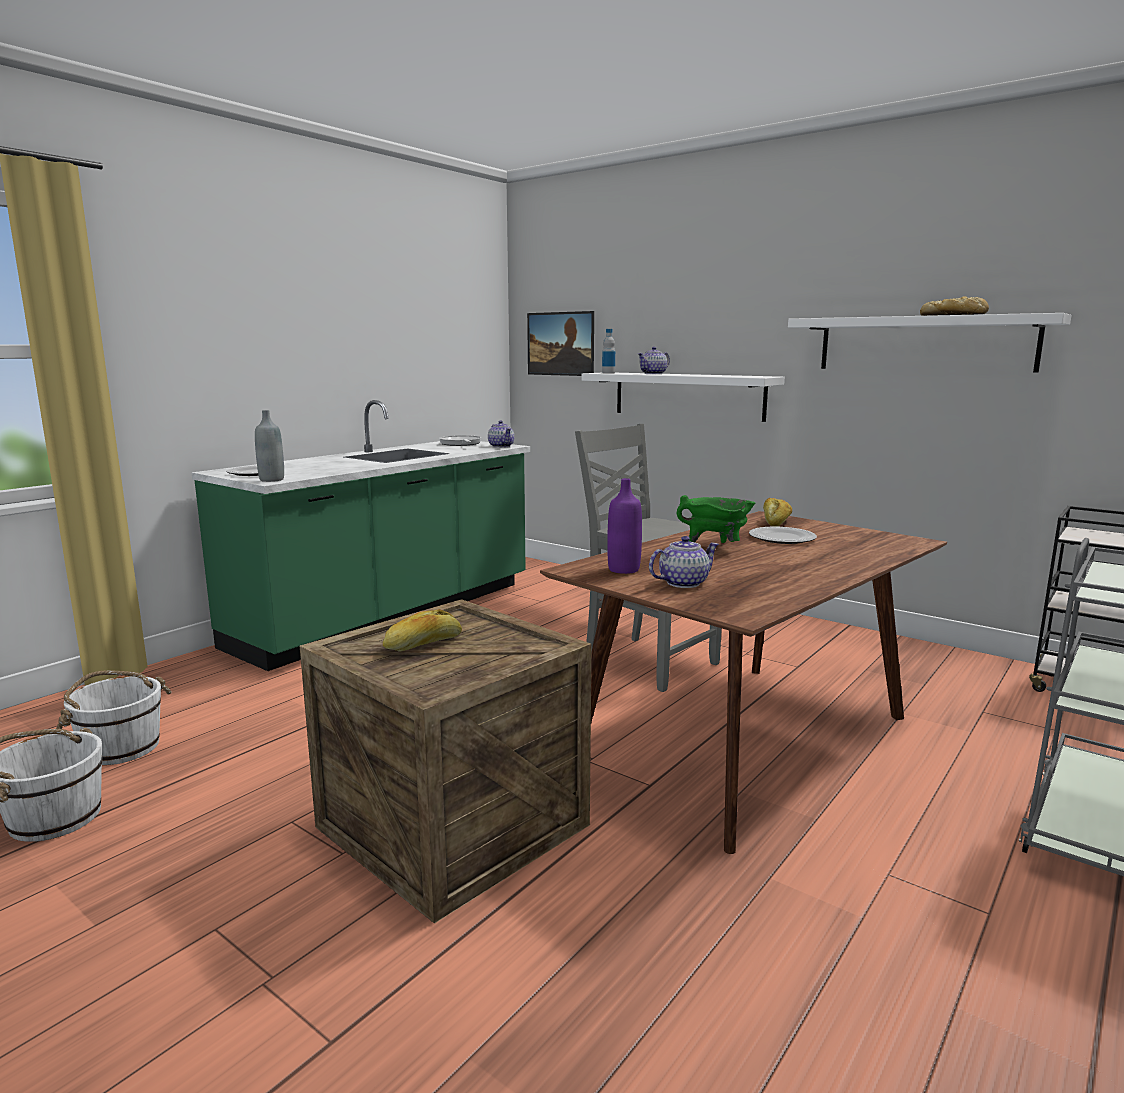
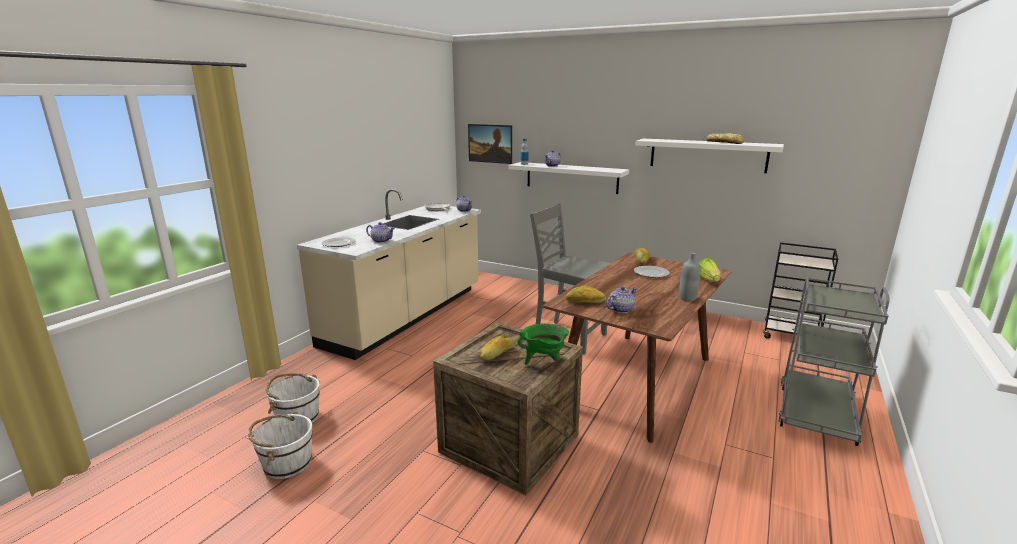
camera: 10 degrees left, 5 degrees up
(272, 479) = (355, 249): grey bottle -> grey bottle (687, 298)
(326, 472) = (381, 241): none -> teapot
(389, 615) = (407, 316): green counter -> beige counter
(624, 569) = (585, 302): purple bottle -> bread
(716, 548) = (622, 283): green cooking pot -> green cooking pot (544, 361)
(889, 552) = (708, 280): none -> lettuce

